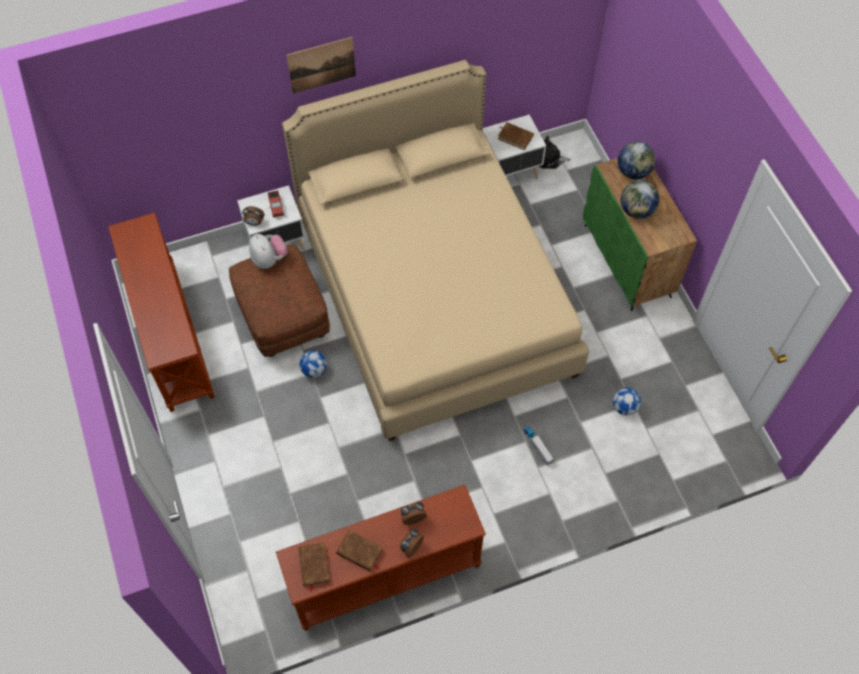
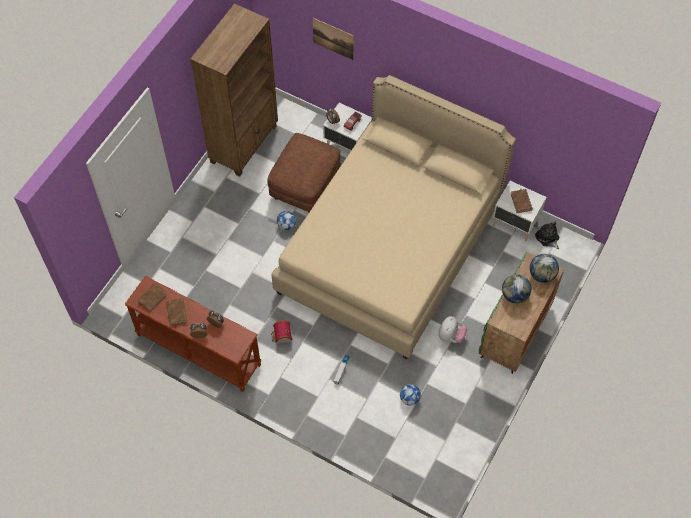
camera: 50 degrees right, 0 degrees up
(171, 335) = (244, 144): brown console table -> brown bookcase
(269, 259) = (316, 146): plush toy -> plush toy (451, 336)
(321, 65) = (412, 61): picture -> picture (333, 38)
(446, 476) = (281, 336): none -> toy house

